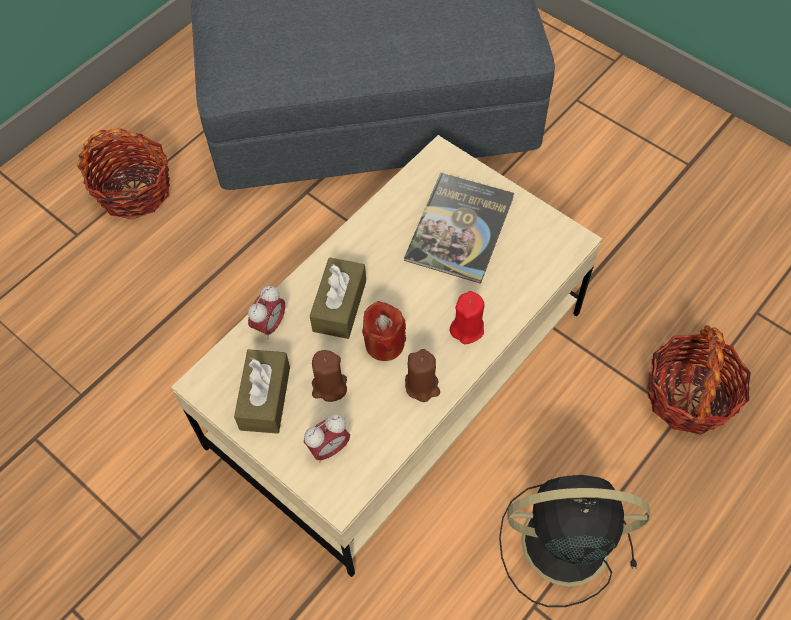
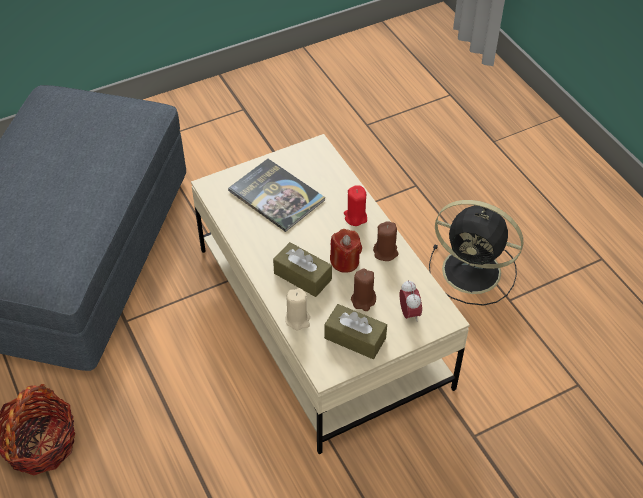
camera: 70 degrees left, 10 degrees down
(270, 325) = (298, 319): alarm clock -> beige candle
(561, 542) = (474, 272): black fan -> black fan turned 90 degrees counterclockwise
(689, 396) = (406, 176): basket -> none

